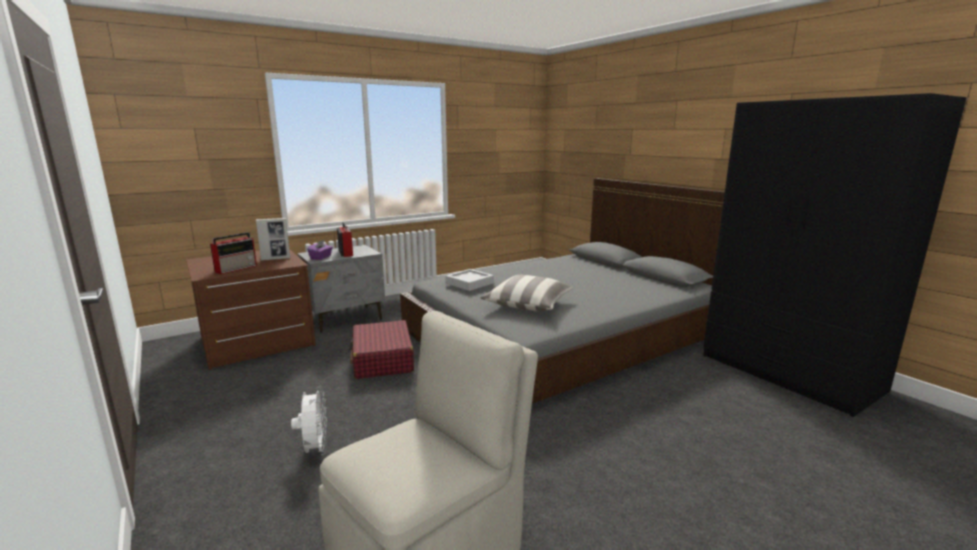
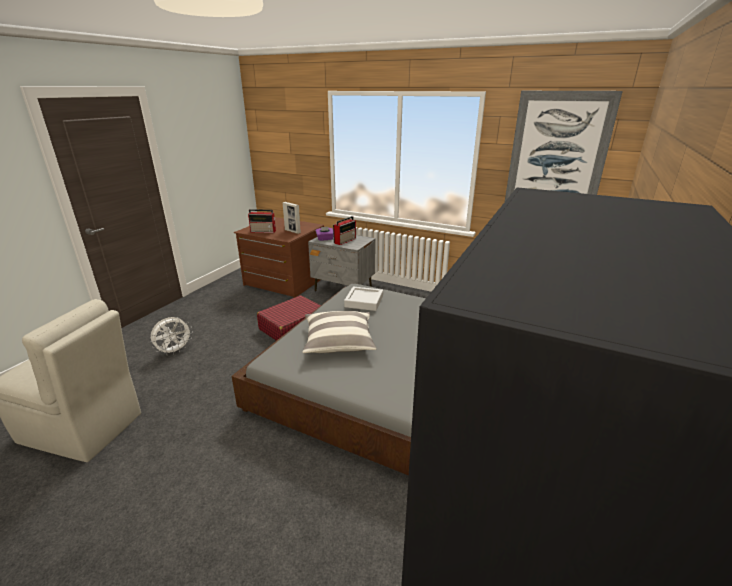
camera: 60 degrees right, 10 degrees up
(501, 137) = (556, 157): none -> picture

